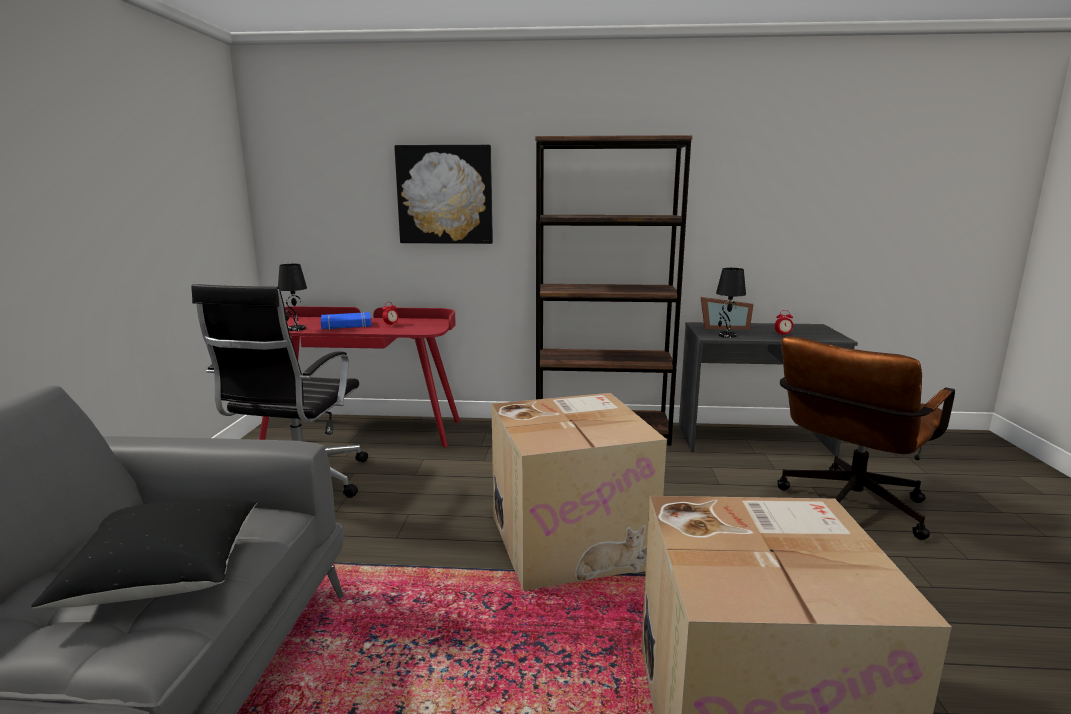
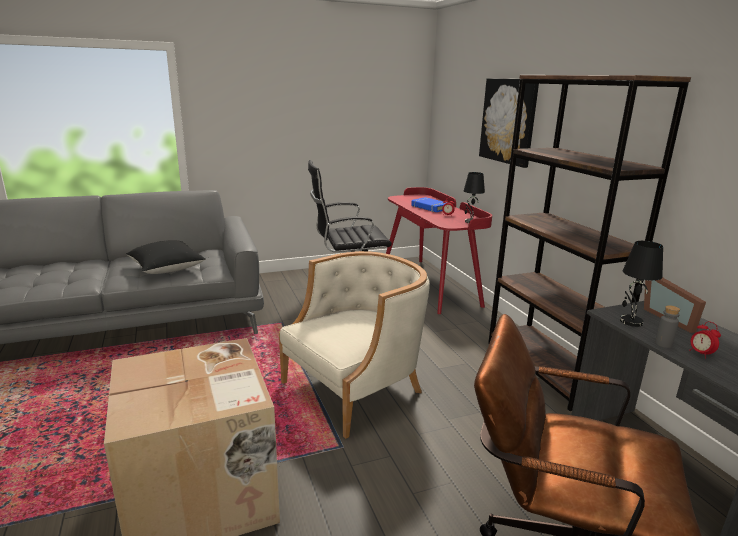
camera: 65 degrees right, 5 degrees up
(296, 329) = (404, 202): black table lamp -> black table lamp (470, 222)
(571, 540) = (356, 388): cardboard box -> beige armchair
(767, 338) = (663, 344): none -> grey bottle

